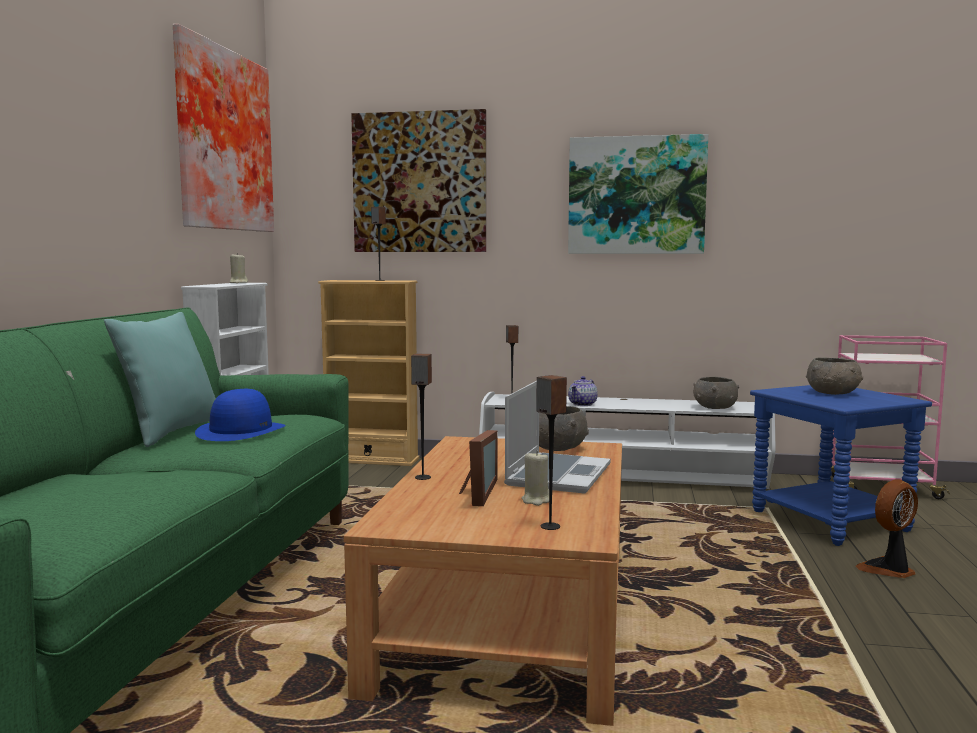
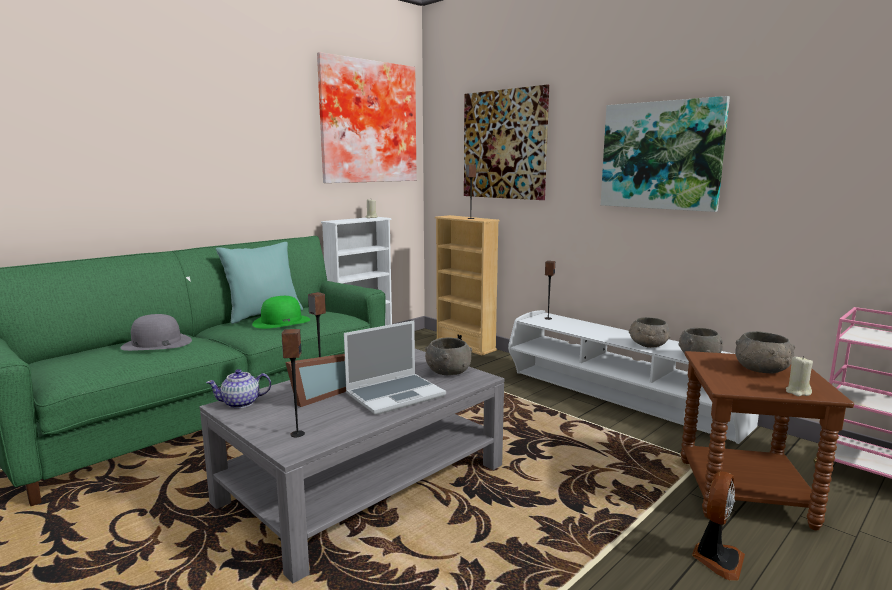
camera: 35 degrees right, 5 degrees up
(101, 481) = (156, 343): none -> grey hat
(241, 431) = (281, 321): blue hat -> green hat
(509, 614) = (365, 483): brown coffee table -> grey coffee table
(536, 500) = (336, 411): beige candle -> beige candle (798, 392)
(583, 404) = (589, 333): teapot -> teapot (241, 403)
(655, 405) = (648, 345): none -> grey bowl
(831, 521) = (745, 493): blue side table -> brown side table
(888, 570) = (717, 559): fan -> fan turned 120 degrees clockwise

